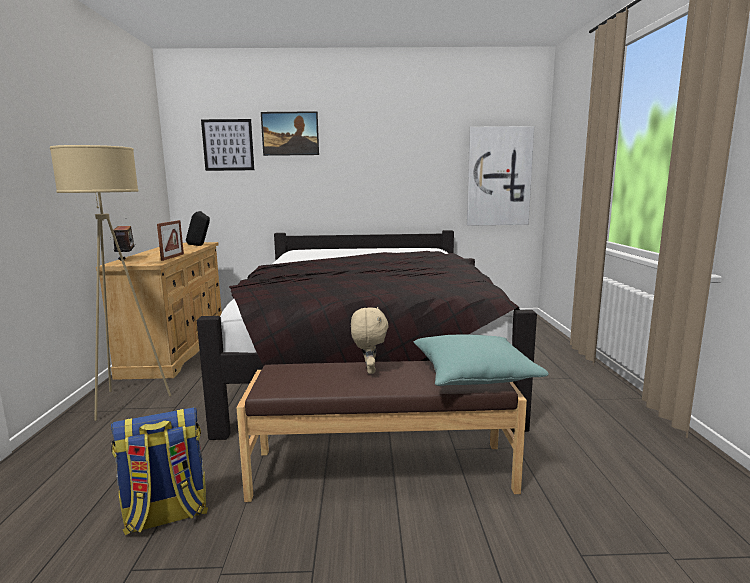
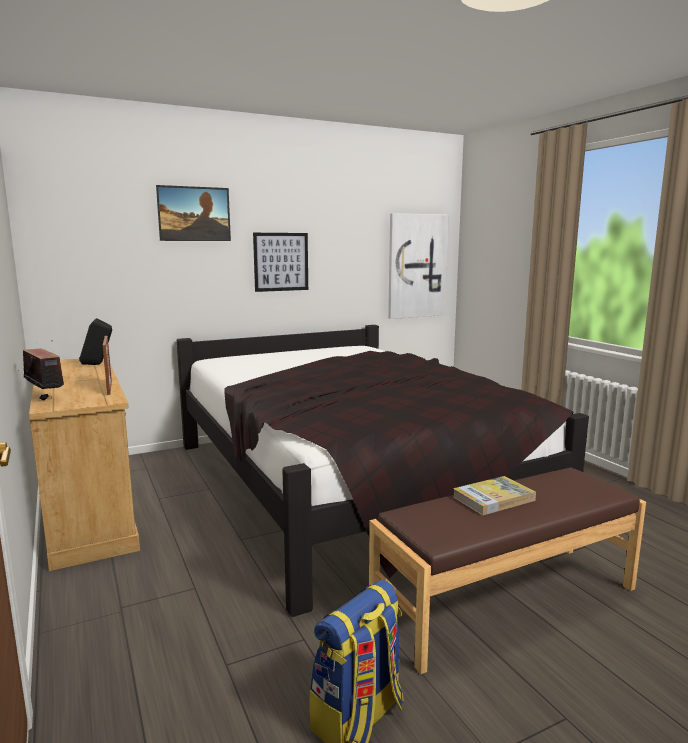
camera: 25 degrees left, 0 degrees up
(127, 402) = (116, 596): beige floor lamp -> none
(228, 145) = (111, 226): picture -> picture (281, 262)
(369, 370) = (493, 498): beige plush toy -> book
(474, 375) = (585, 486): turquoise pillow -> none

